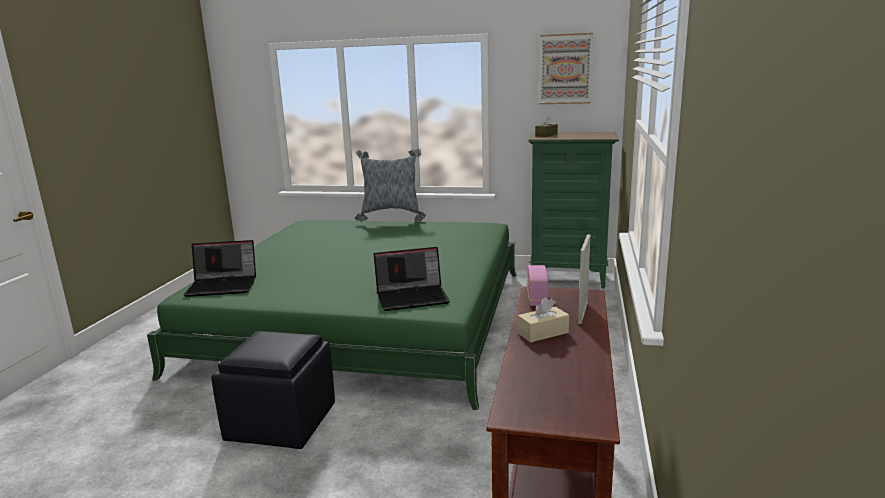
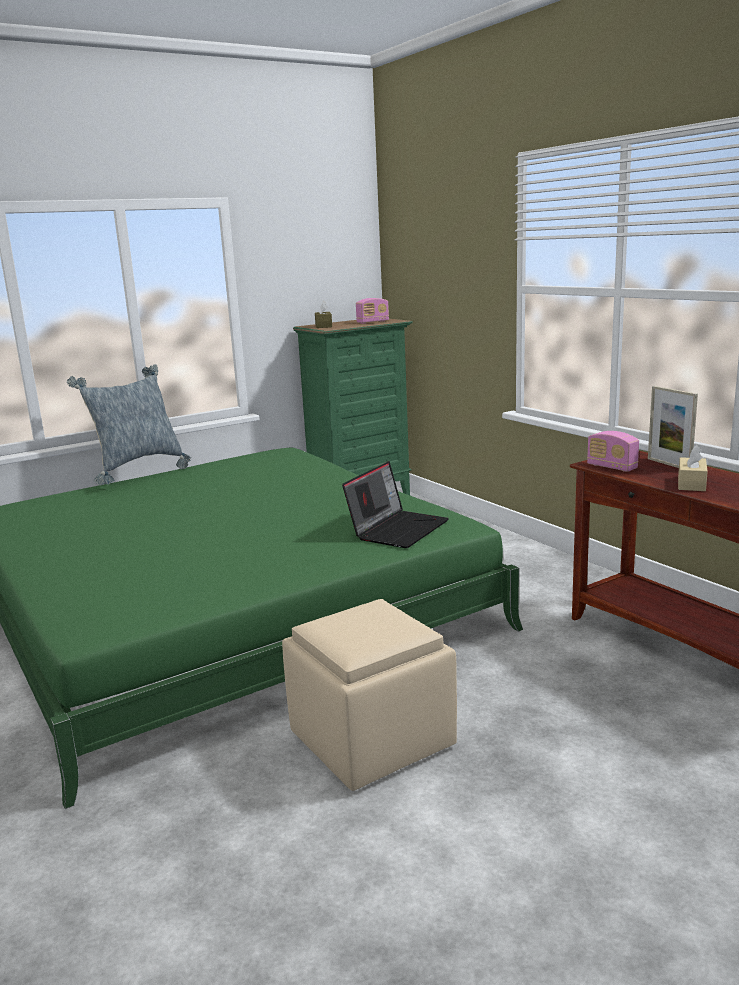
camera: 45 degrees left, 0 degrees up
(223, 286) = (115, 604): laptop -> none
(283, 422) = (372, 739): black ottoman -> beige ottoman
(565, 69) = (321, 244): picture -> none
(587, 136) = (372, 322): none -> radio

